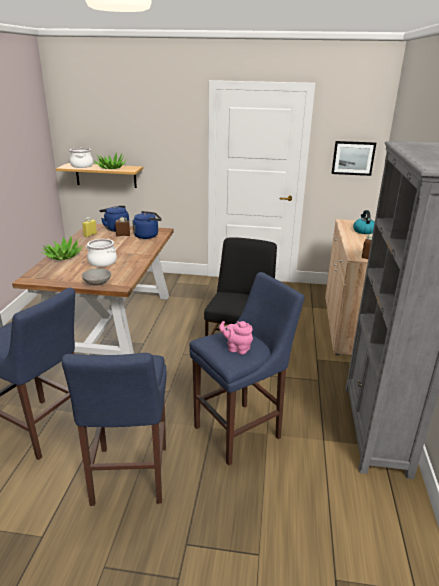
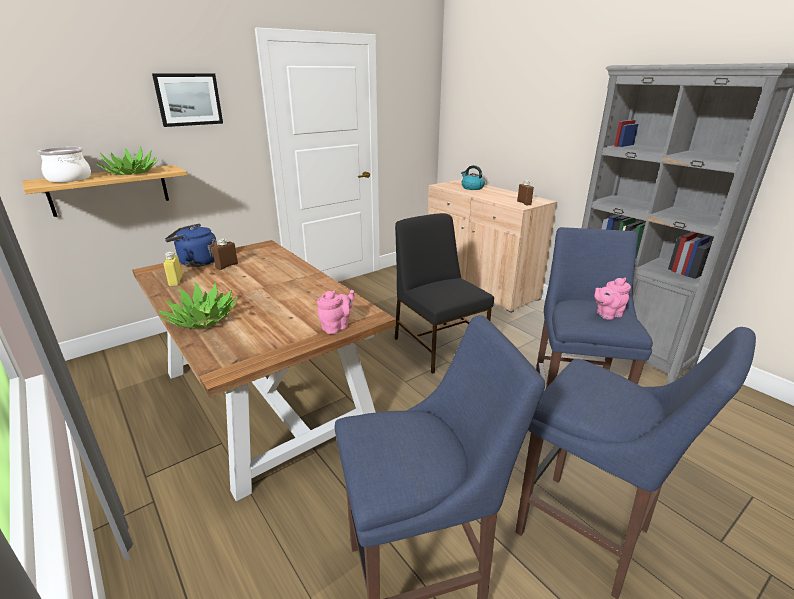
camera: 45 degrees left, 0 degrees up
(97, 283) = (336, 326): grey bowl -> pink teapot
(102, 262) = (279, 303): cooking pot -> none
(147, 235) = (261, 256): blue kettle -> none
(353, 158) = (415, 119): picture -> picture (188, 99)

